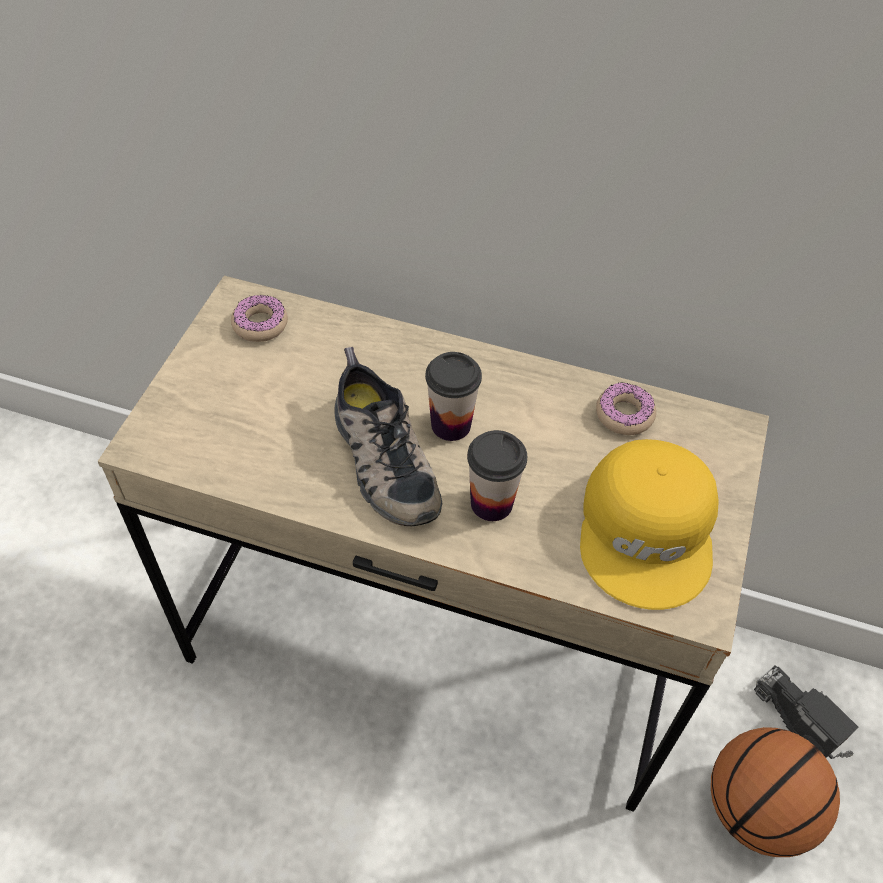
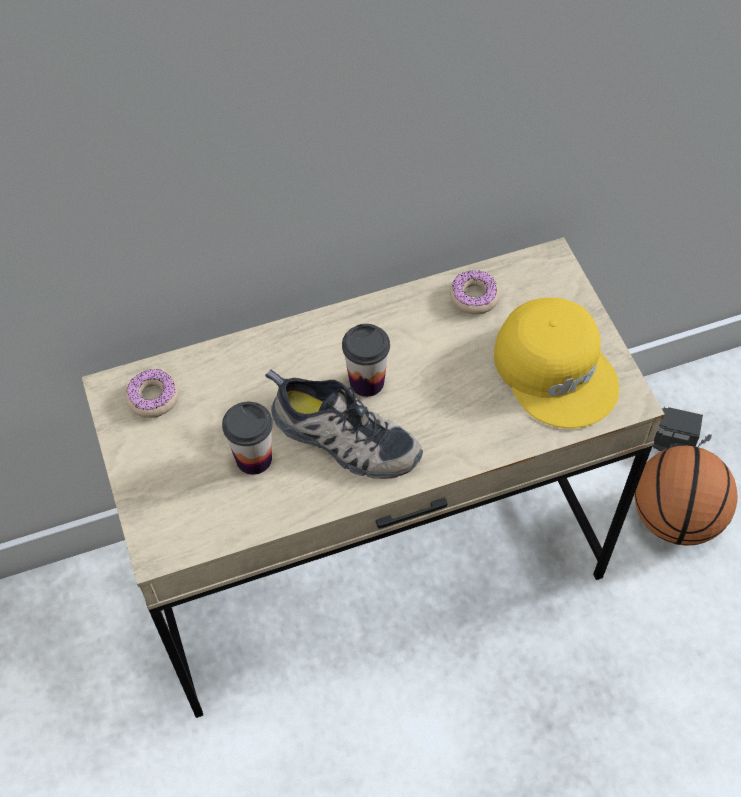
camera: 35 degrees left, 5 degrees up
(491, 503) = (444, 419): cup -> cup (254, 458)

